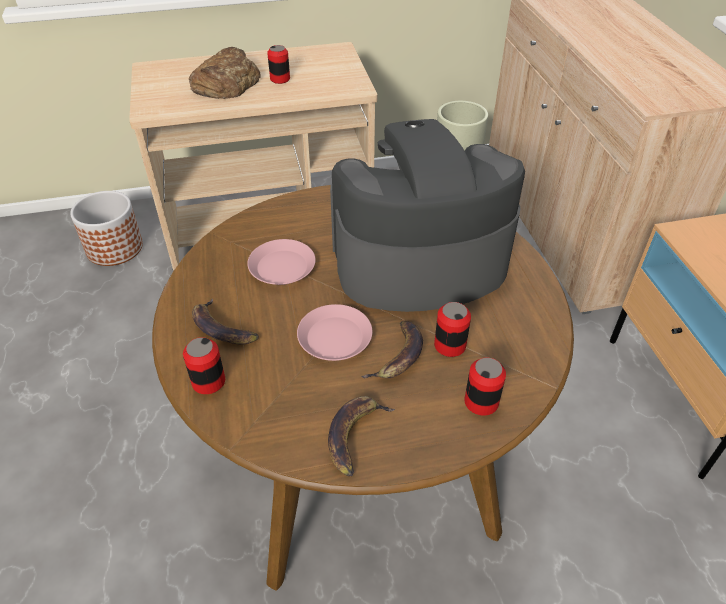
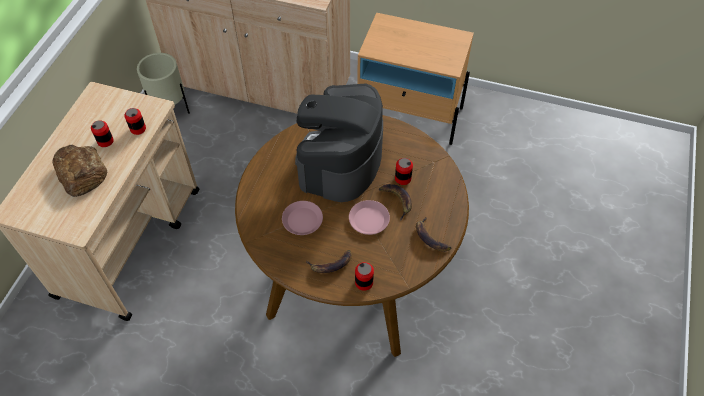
camera: 60 degrees left, 10 degrees up
(114, 248) = (53, 352): planter -> none
(481, 402) = (440, 185): can -> can (138, 129)

